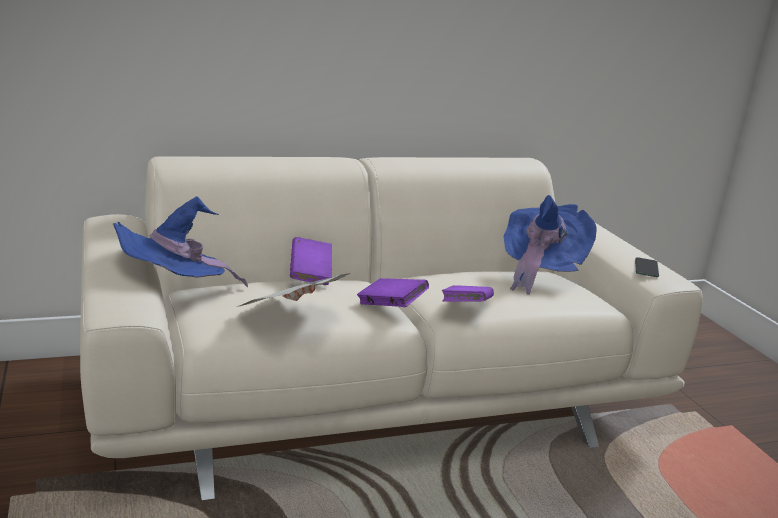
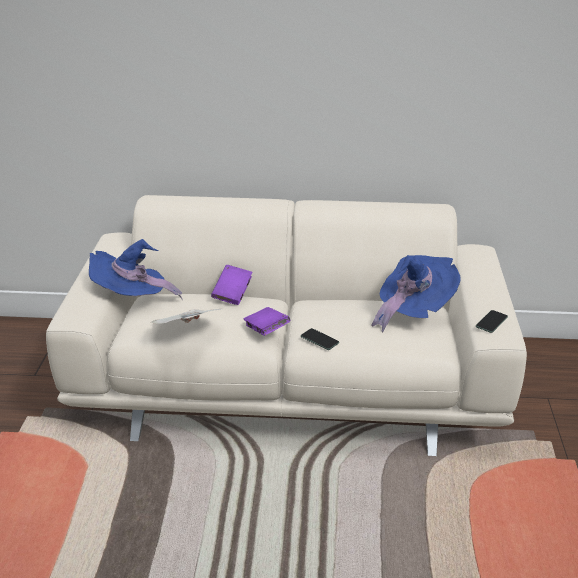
camera: 25 degrees right, 10 degrees up
(465, 309) = (319, 339): purple book -> phone

